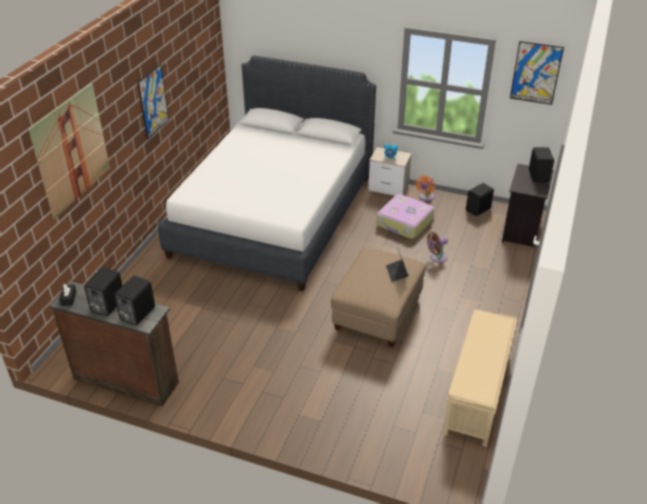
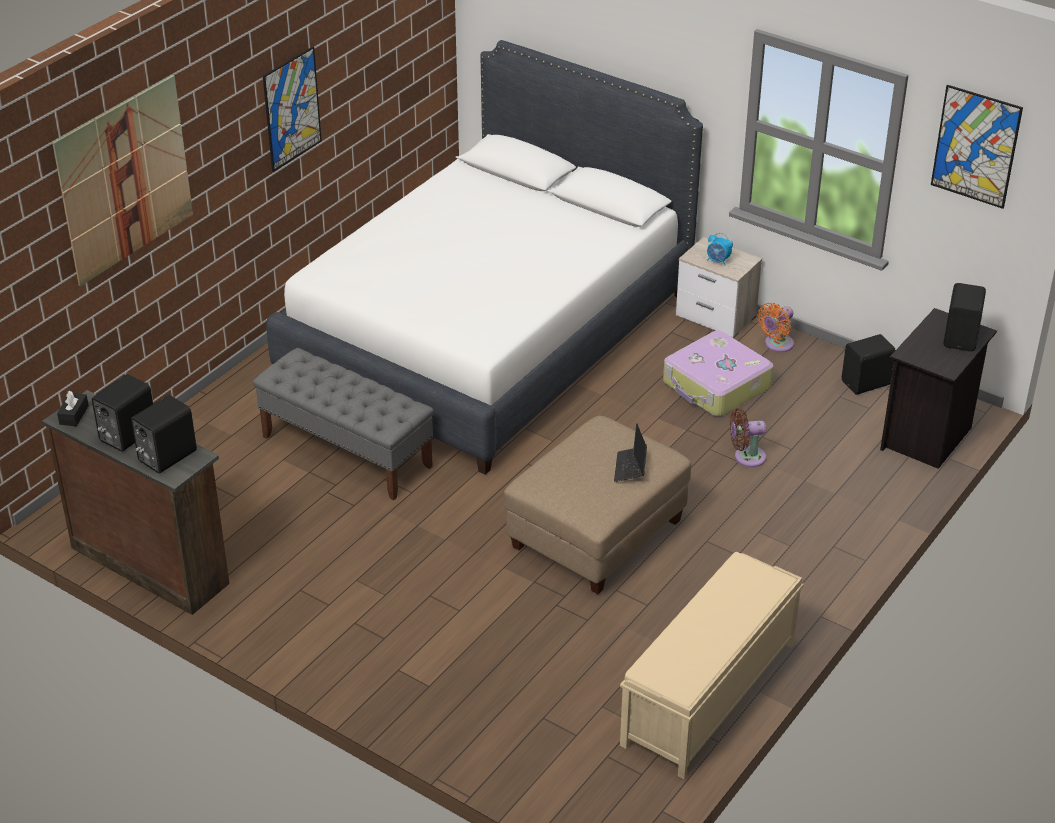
camera: 15 degrees right, 0 degrees up
(220, 292) = (347, 451): none -> grey bench

